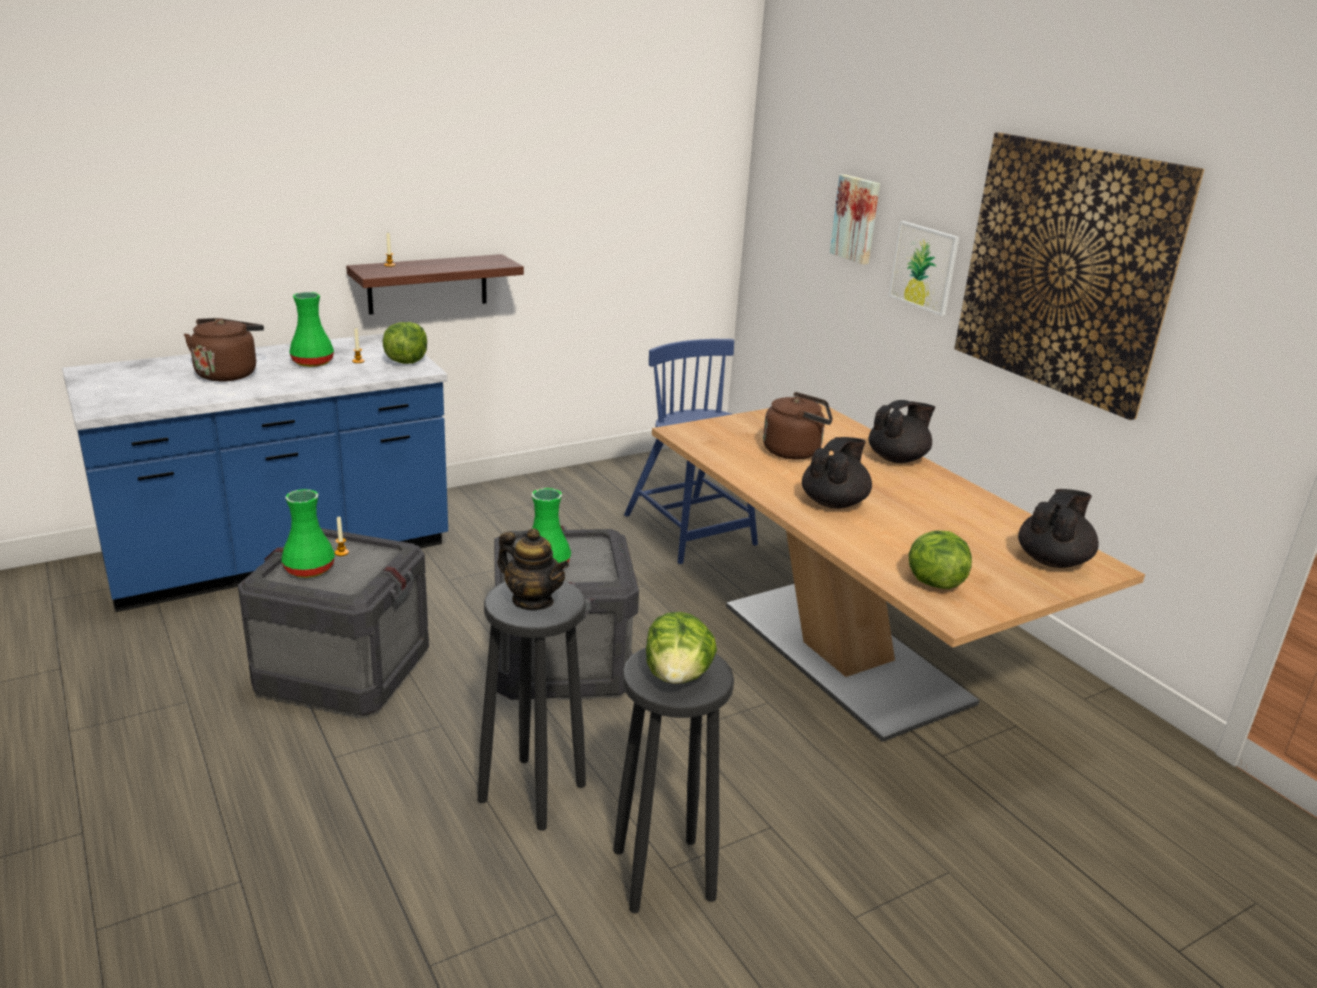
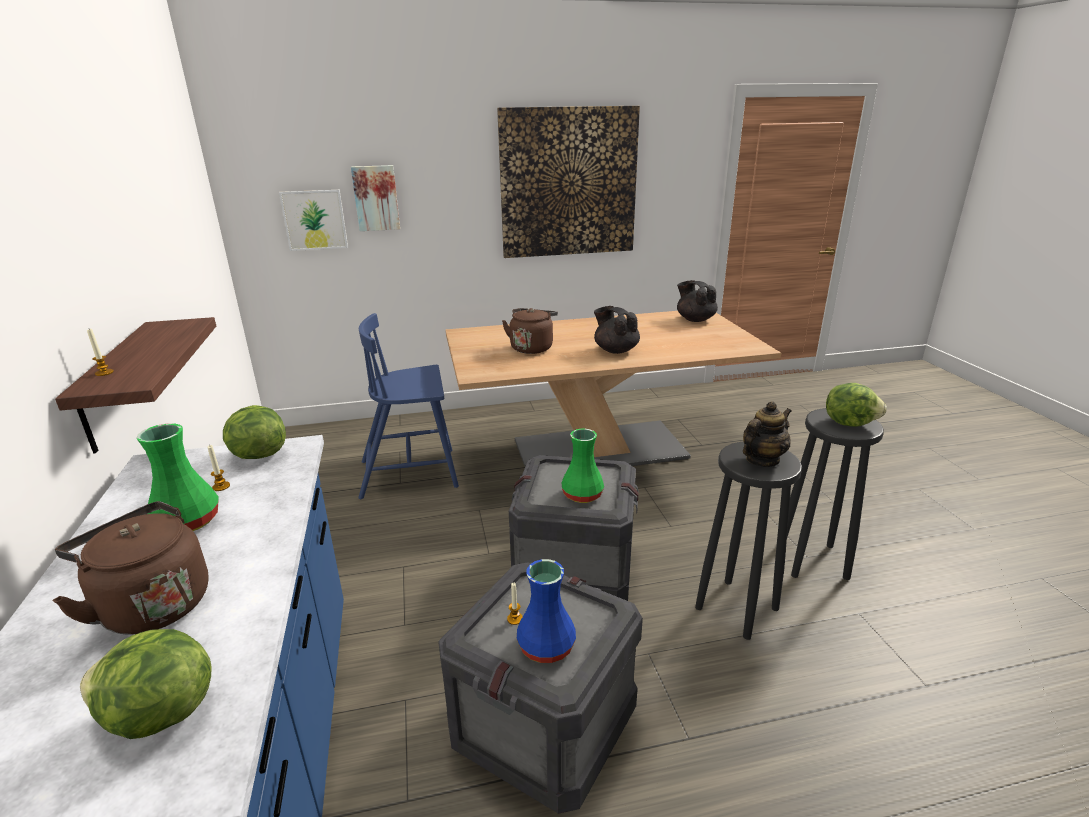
camera: 70 degrees left, 0 degrees up
(308, 570) = (546, 647): green vase -> blue vase
(898, 458) = (557, 326): black teapot -> none
(924, 267) = (456, 214): picture -> picture (314, 220)
(933, 582) = (721, 346): lettuce -> lettuce (159, 715)

